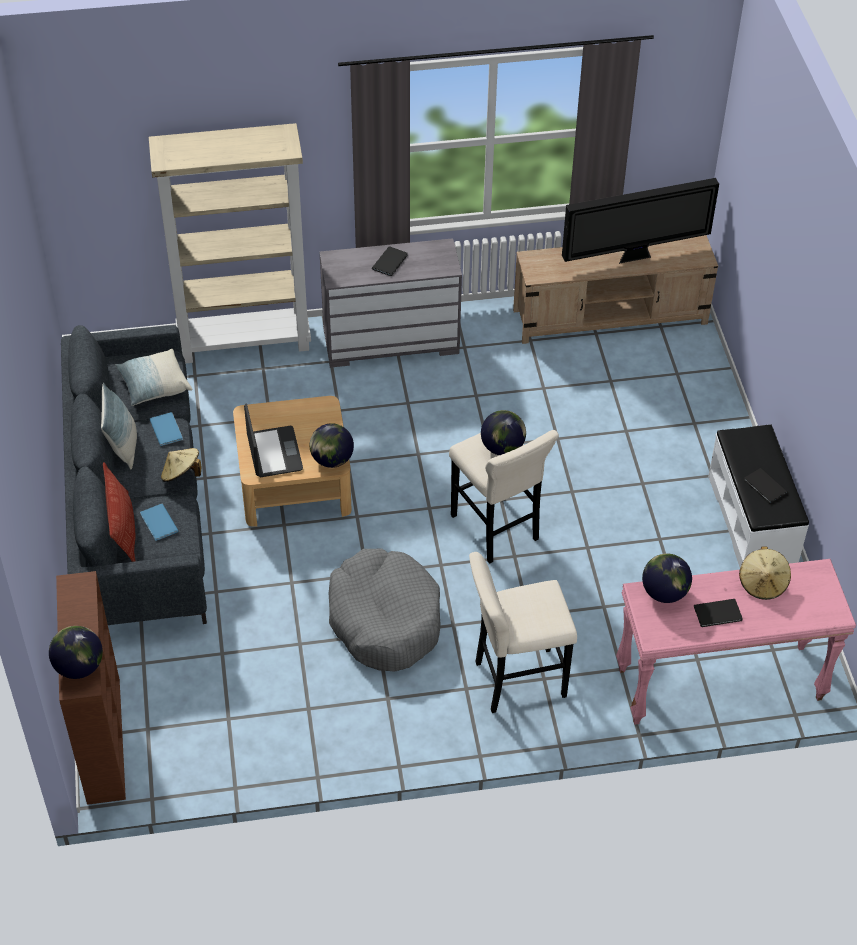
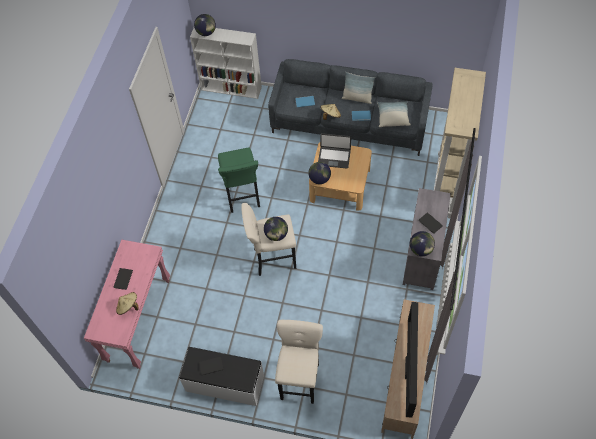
camera: 115 degrees right, 10 degrees up
(103, 739) = (232, 88): brown bookcase -> white bookcase
(123, 529) = (307, 89): pillow -> none
(385, 619) = (242, 197): grey dog bed -> green stool
(515, 680) = (185, 236): beige stool -> beige stool (300, 379)
(664, 592) = (146, 261): globe -> globe (421, 249)

